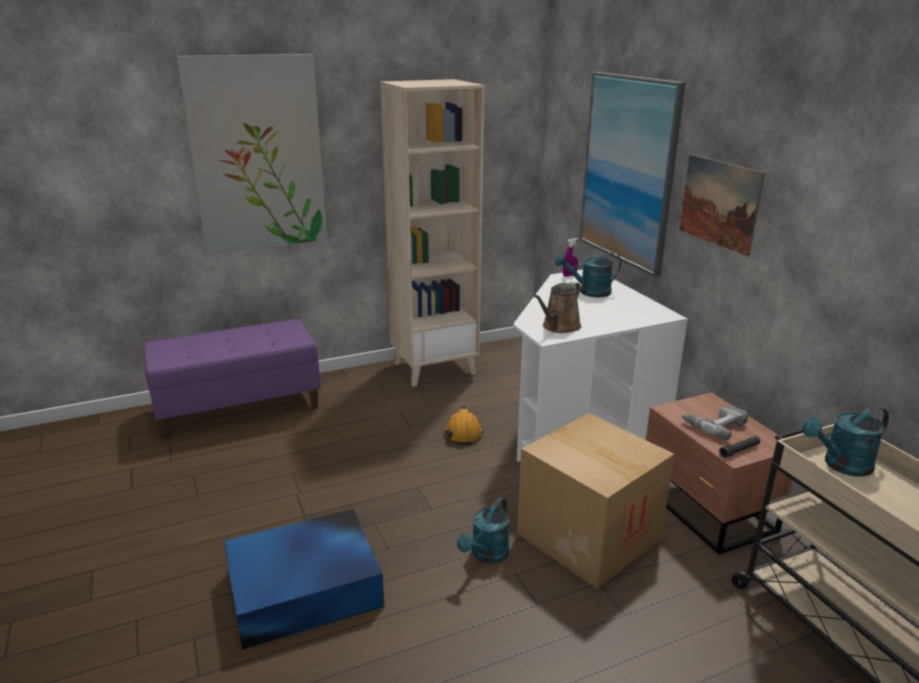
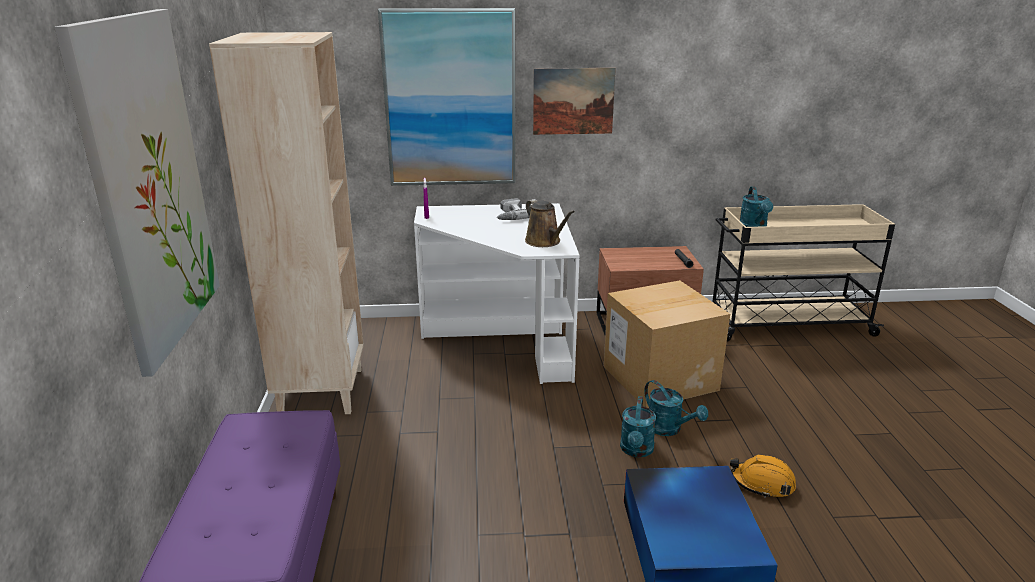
camera: 70 degrees left, 0 degrees up
(463, 432) = (473, 401): orange hard hat -> orange hard hat (762, 483)
(589, 292) = (476, 218): turquoise watering can -> turquoise watering can (636, 451)
(714, 424) = (646, 259): power drill -> power drill (510, 215)

